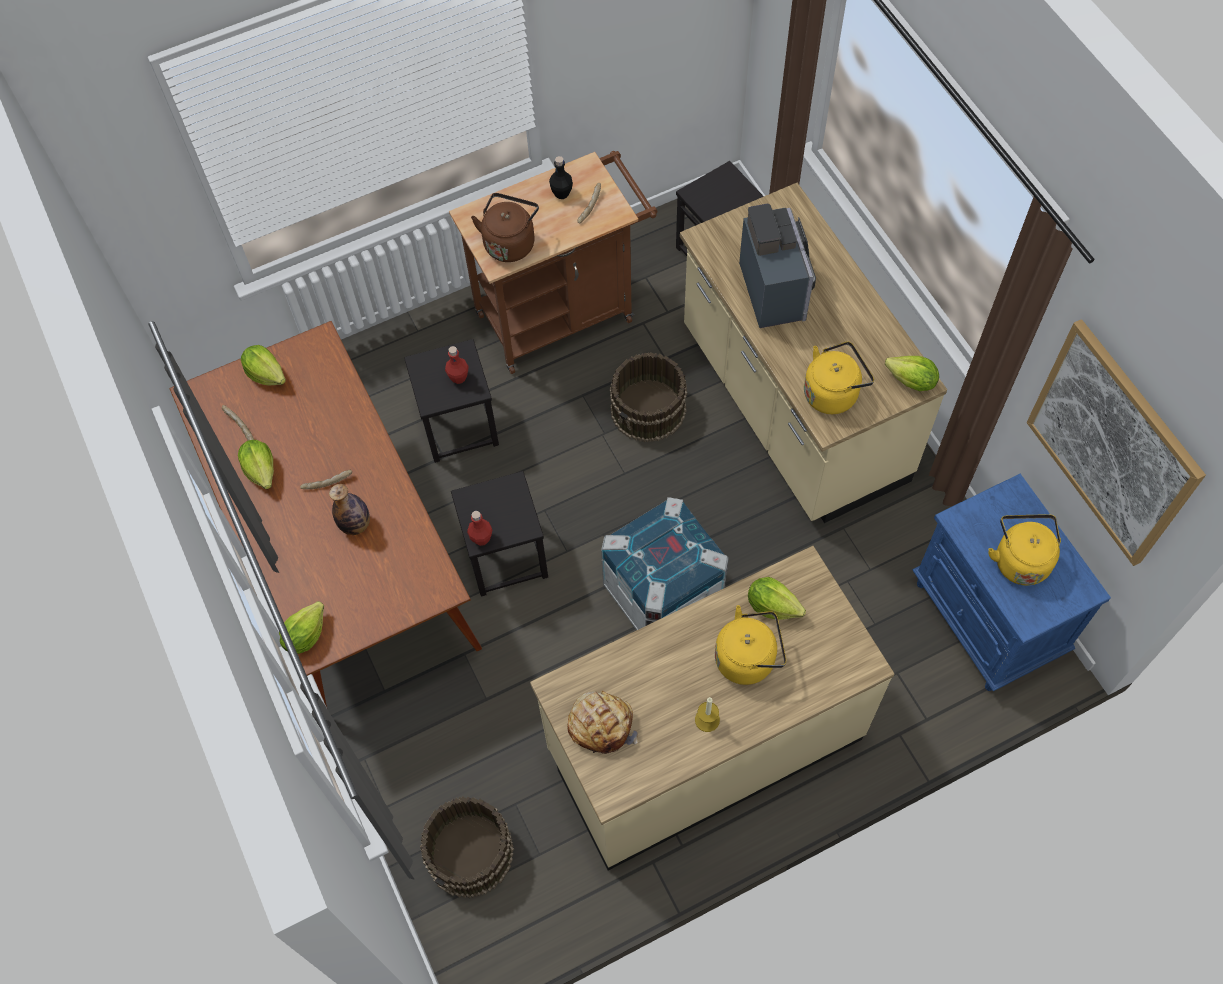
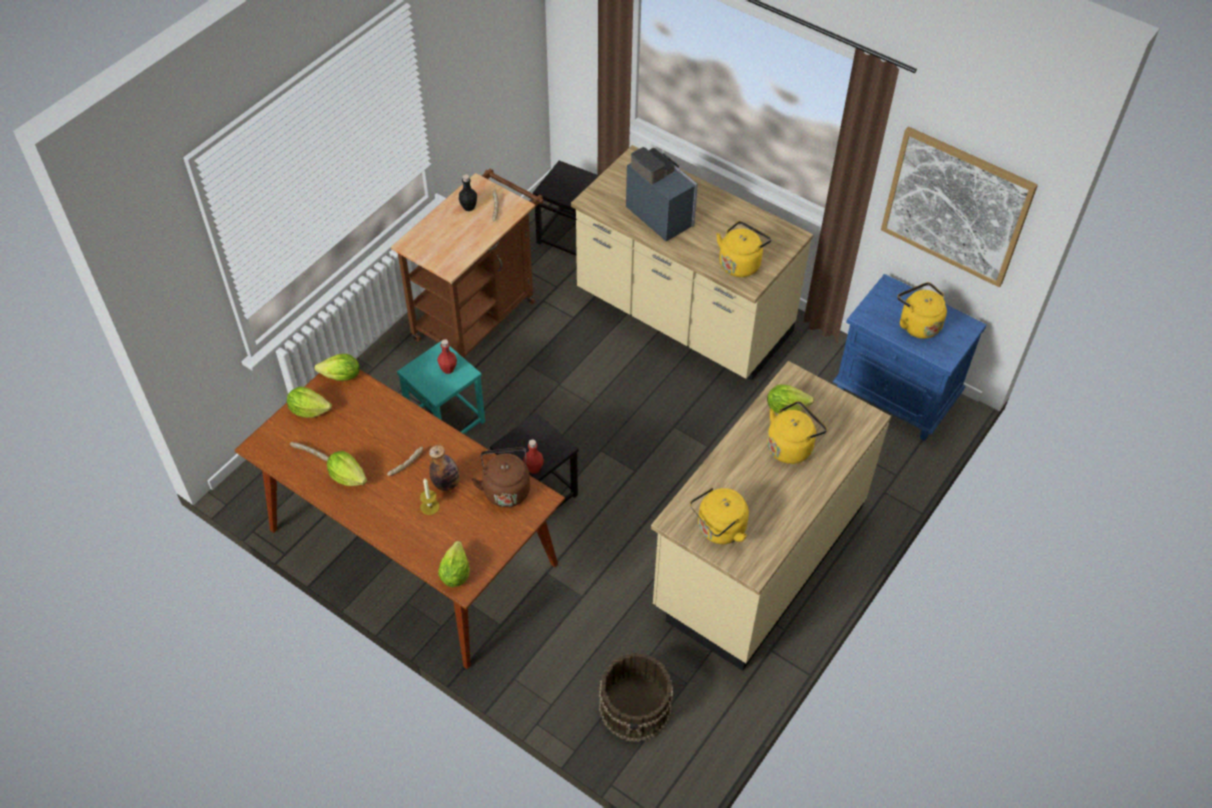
camera: 30 degrees left, 10 degrees down
(459, 426) = (446, 420): black stool -> turquoise stool
(510, 242) = (450, 251): brown kettle -> brown kettle (506, 488)
(601, 724) = (719, 529): bread -> yellow kettle
(649, 409) = (582, 355): brown bucket -> none
(663, 592) = (667, 470): crate -> none
(707, 720) = (788, 495): candle -> candle (430, 507)
(911, 382) = (787, 238): lettuce -> lettuce (341, 376)

